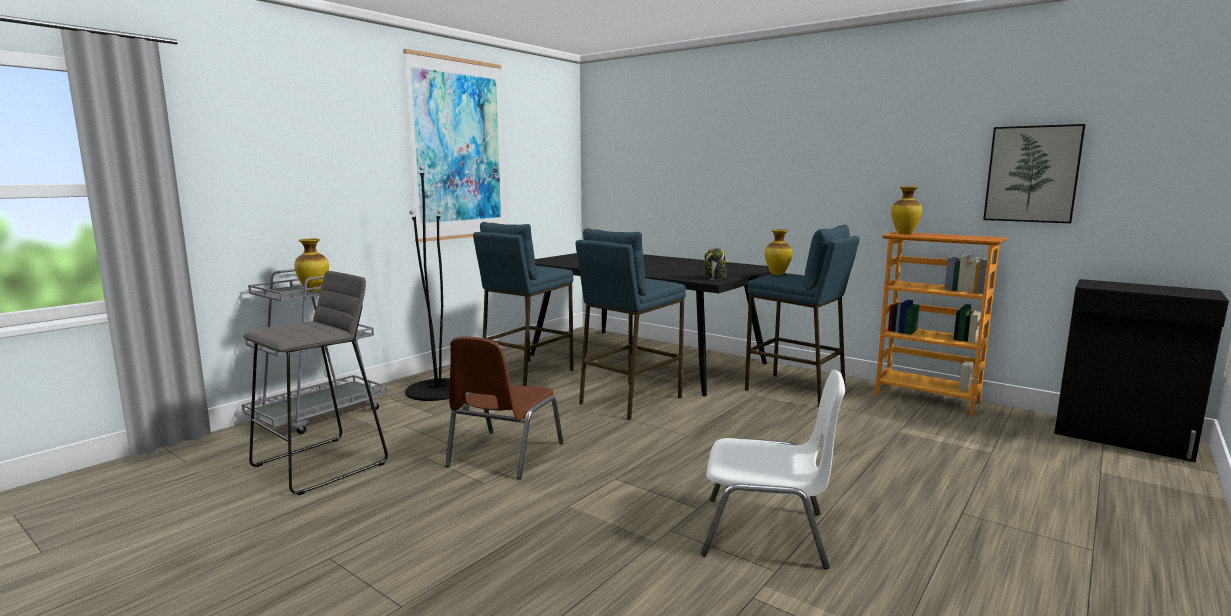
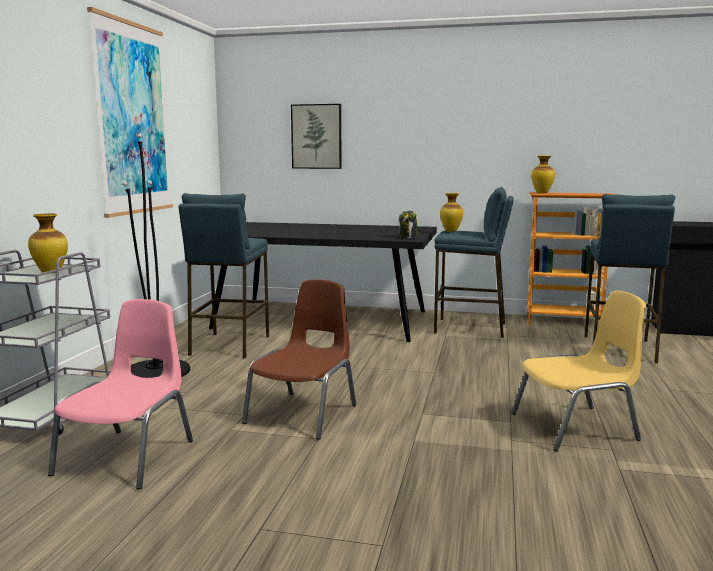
camera: 25 degrees left, 0 degrees up
(321, 465) = (128, 457): grey stool -> pink chair
(503, 455) = (304, 414): brown chair -> brown chair turned 150 degrees counterclockwise
(629, 400) = (353, 354): blue stool -> blue stool (619, 349)
(766, 533) = (576, 427): white chair -> yellow chair
(1032, 174) = (627, 145): picture -> picture (316, 136)

